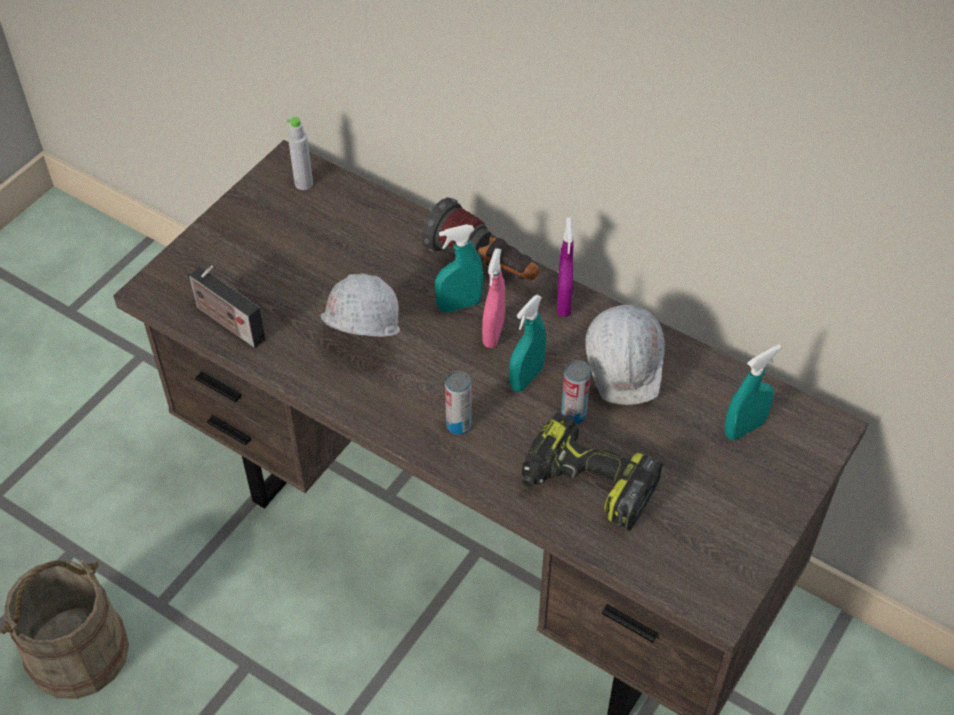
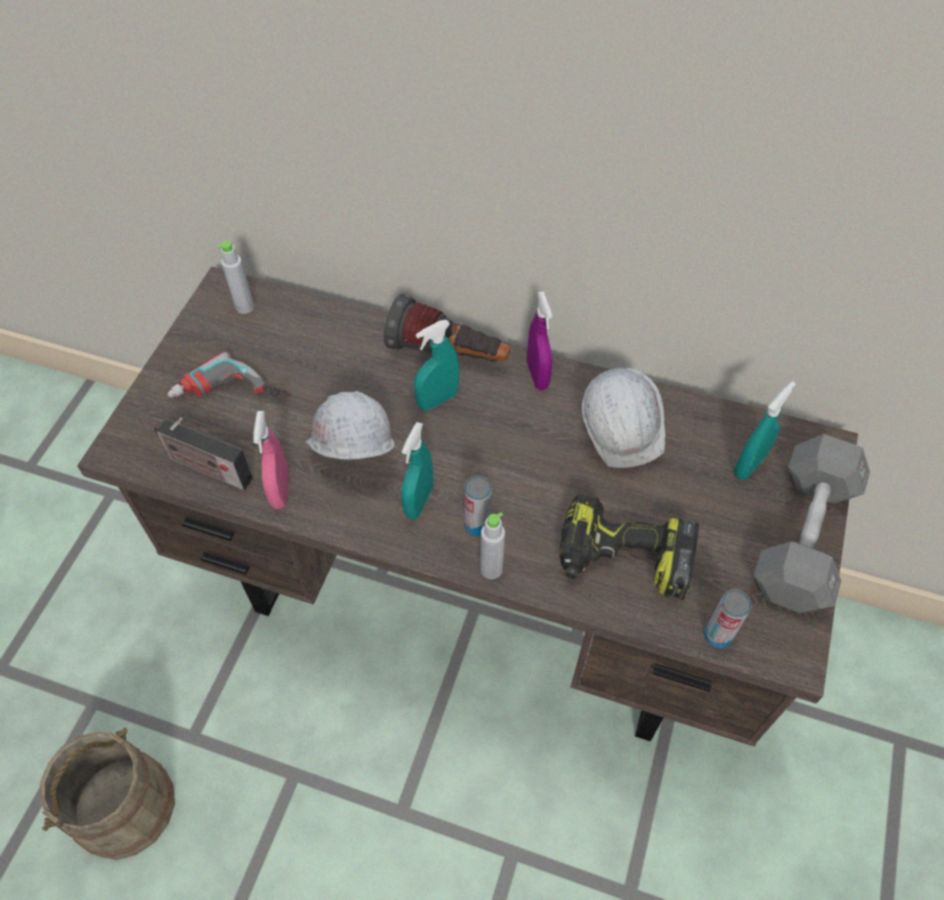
camera: 15 degrees left, 5 degrees up
(264, 264) = (229, 398): none -> power drill
(459, 465) = (491, 569): none -> grey bottle
(493, 333) = (480, 421): pink spray bottle -> pink spray bottle (280, 491)
(526, 378) = (527, 461): turquoise spray bottle -> turquoise spray bottle (419, 501)
(573, 415) = (585, 488): can -> can (717, 636)
(772, 505) = (803, 537): none -> grey dumbbell

